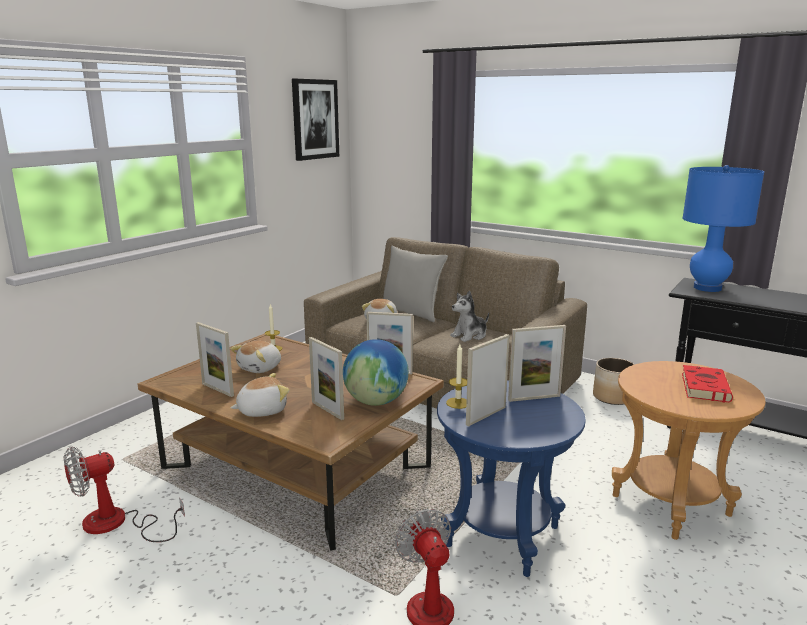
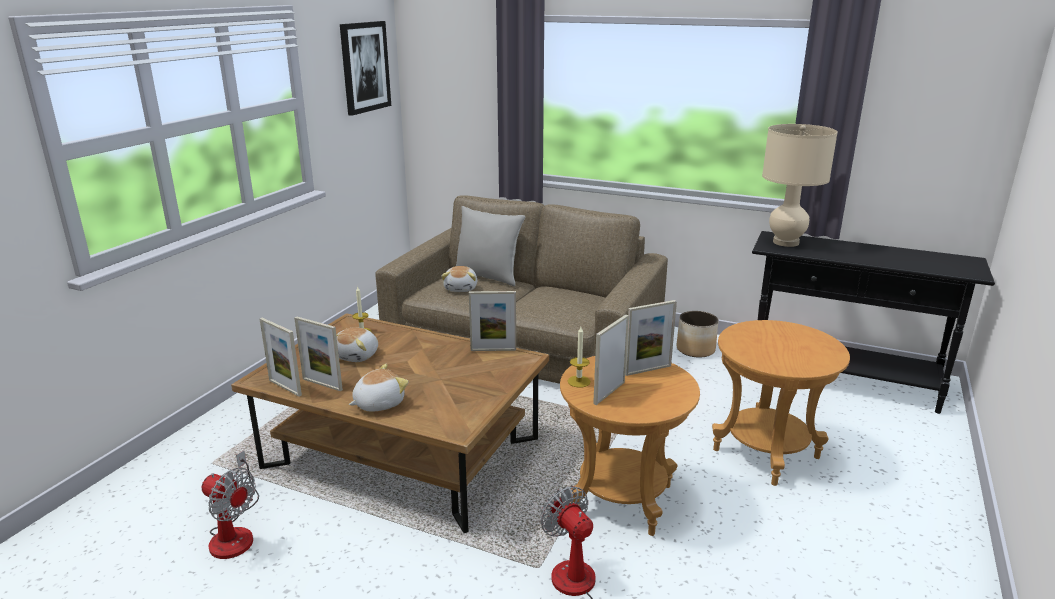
camera: 10 degrees left, 5 degrees up
(117, 524) = (234, 532): fan -> fan turned 105 degrees counterclockwise
(327, 410) = (445, 397): picture frame -> picture frame (285, 387)
(376, 402) = (490, 383): globe -> none
(469, 336) = (557, 300): plush toy -> none
(502, 536) = (622, 500): blue side table -> brown side table
(704, 387) = (795, 345): red book -> none
(707, 288) = (786, 242): blue table lamp -> beige table lamp

